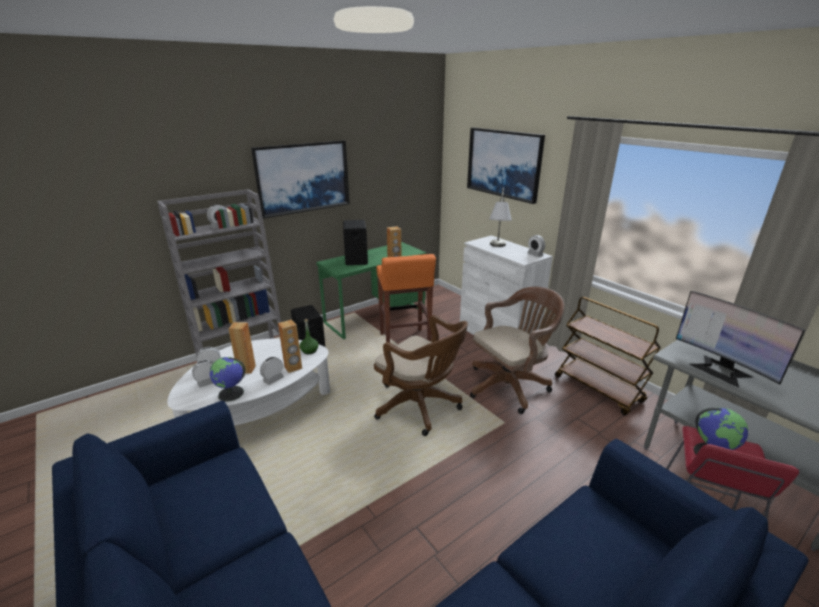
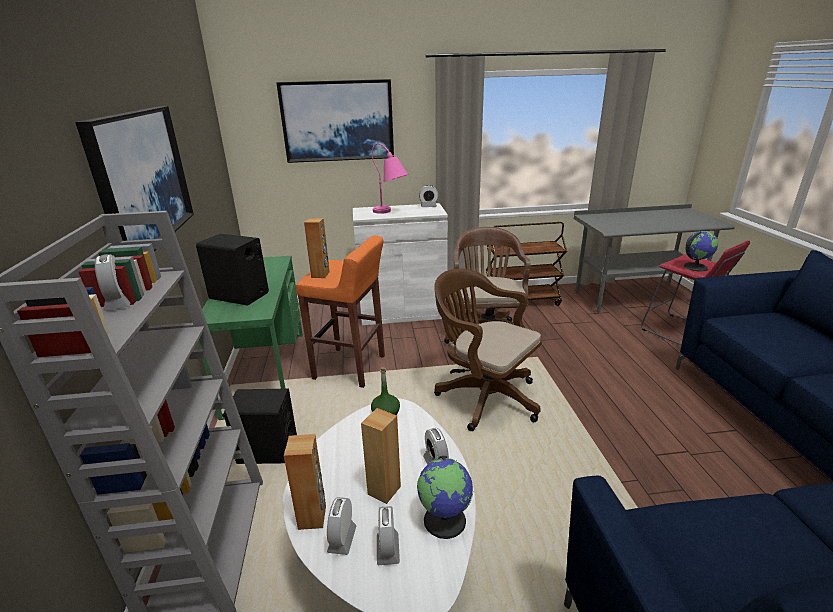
camera: 60 degrees left, 0 degrees up
(293, 367) = (419, 438): brown speaker -> brown speaker (312, 517)
(420, 407) = (483, 396): brown office chair -> brown office chair turned 120 degrees counterclockwise
(497, 247) = (390, 213): grey table lamp -> pink table lamp
(720, 370) = (632, 225): monitor -> none

